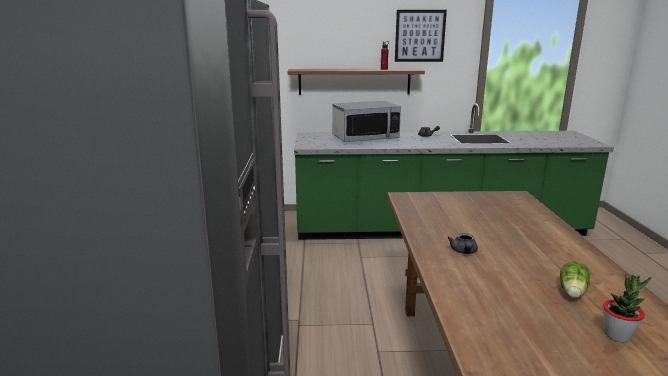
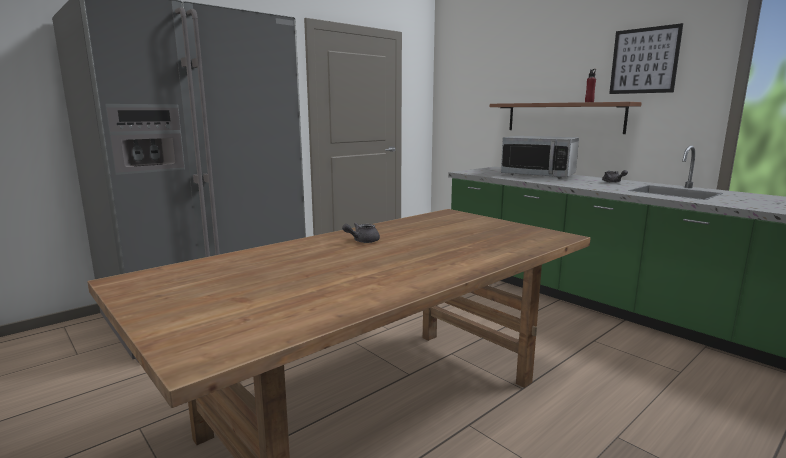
camera: 50 degrees right, 5 degrees down
(572, 292) = (338, 278): lettuce -> none
(617, 335) = (269, 299): potted plant -> none

